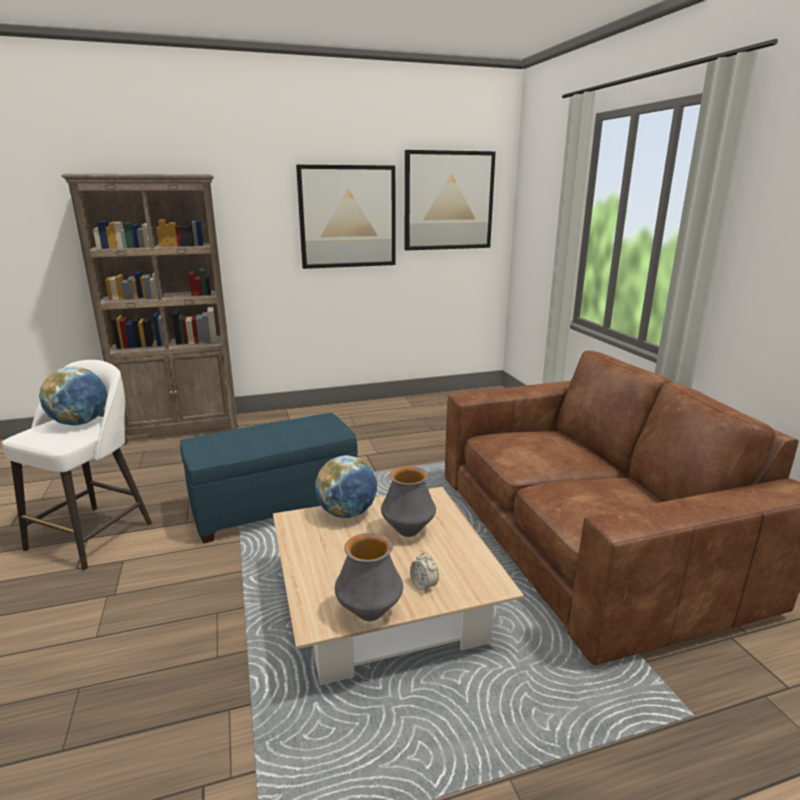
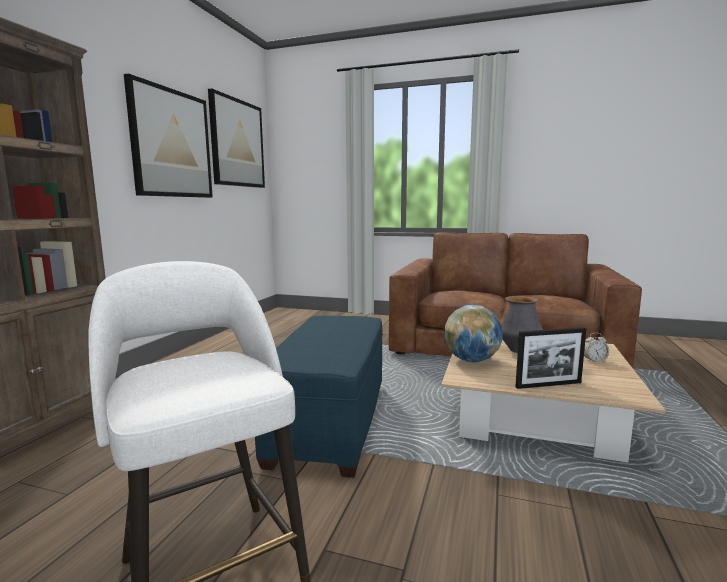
camera: 55 degrees left, 10 degrees down
(80, 423) = (201, 363): globe -> none
(312, 566) = (548, 385): none -> picture frame
(369, 613) = (625, 380): vase -> none

